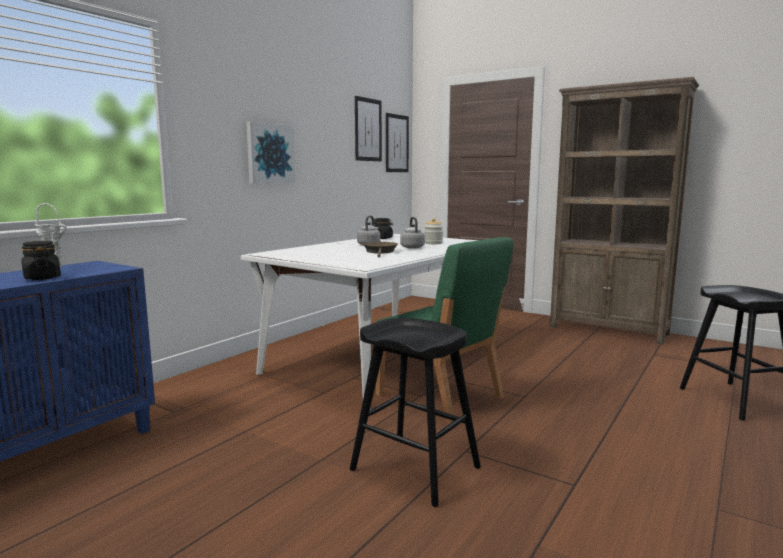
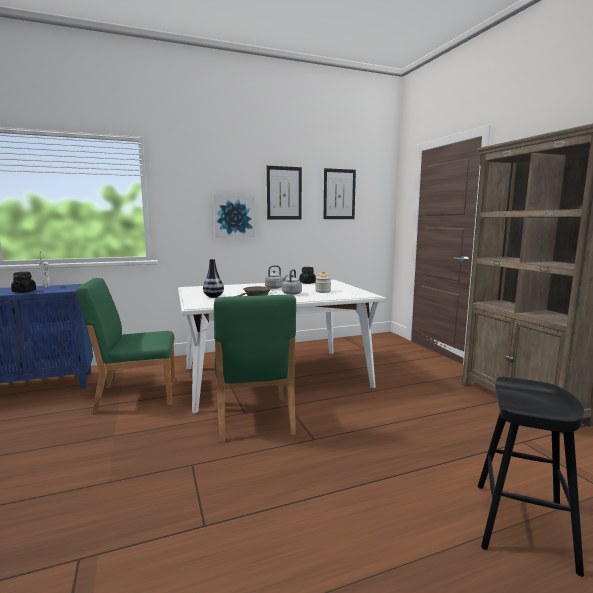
camera: 35 degrees right, 0 degrees up
(251, 416) = (136, 395): none -> green chair
(342, 258) = (213, 297): none -> vase
(397, 143) = (375, 204): picture -> picture (284, 193)
(415, 468) = (142, 463): black stool -> none

